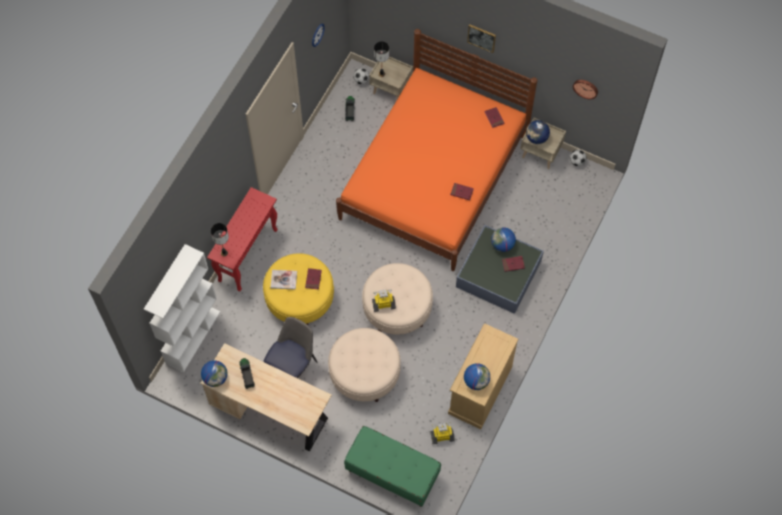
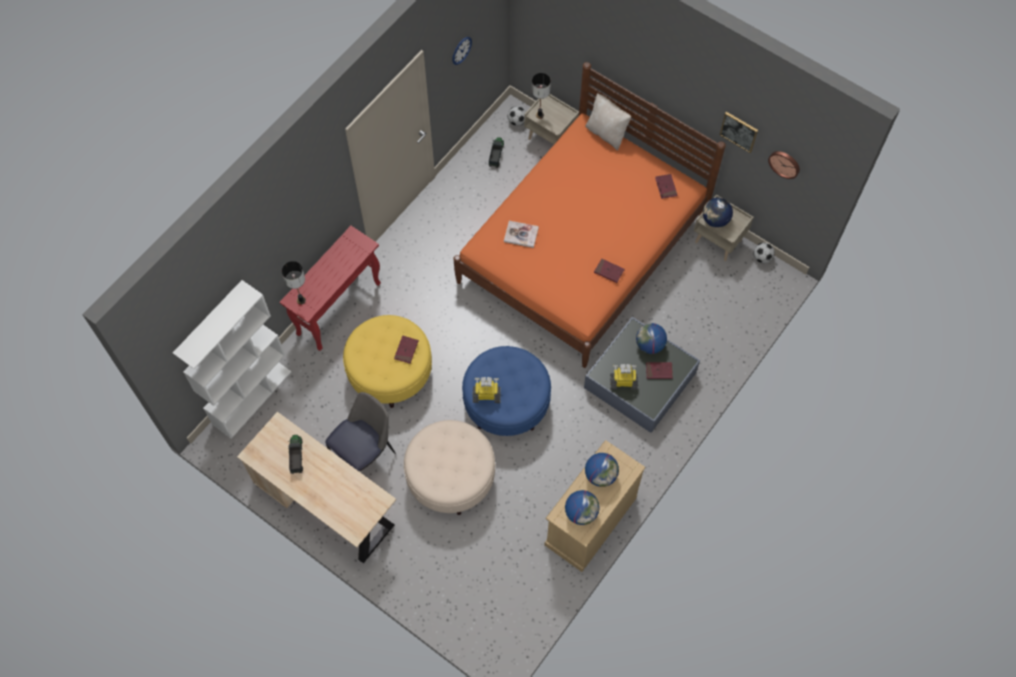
camera: 10 degrees right, 0 degrees up
(215, 378) = (257, 453): globe -> globe (600, 475)
(284, 280) = (370, 345): book -> book (521, 234)
(392, 473) = (460, 609): green bench -> none
(397, 309) = (506, 404): beige ottoman -> blue ottoman
(439, 81) = (606, 133): none -> beige pillow
(442, 436) = (532, 572): toy robot -> toy robot (623, 382)
(481, 38) = (663, 82): picture -> picture (739, 131)

